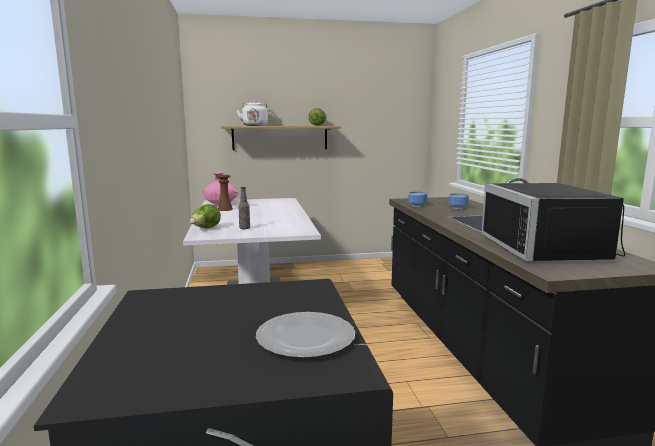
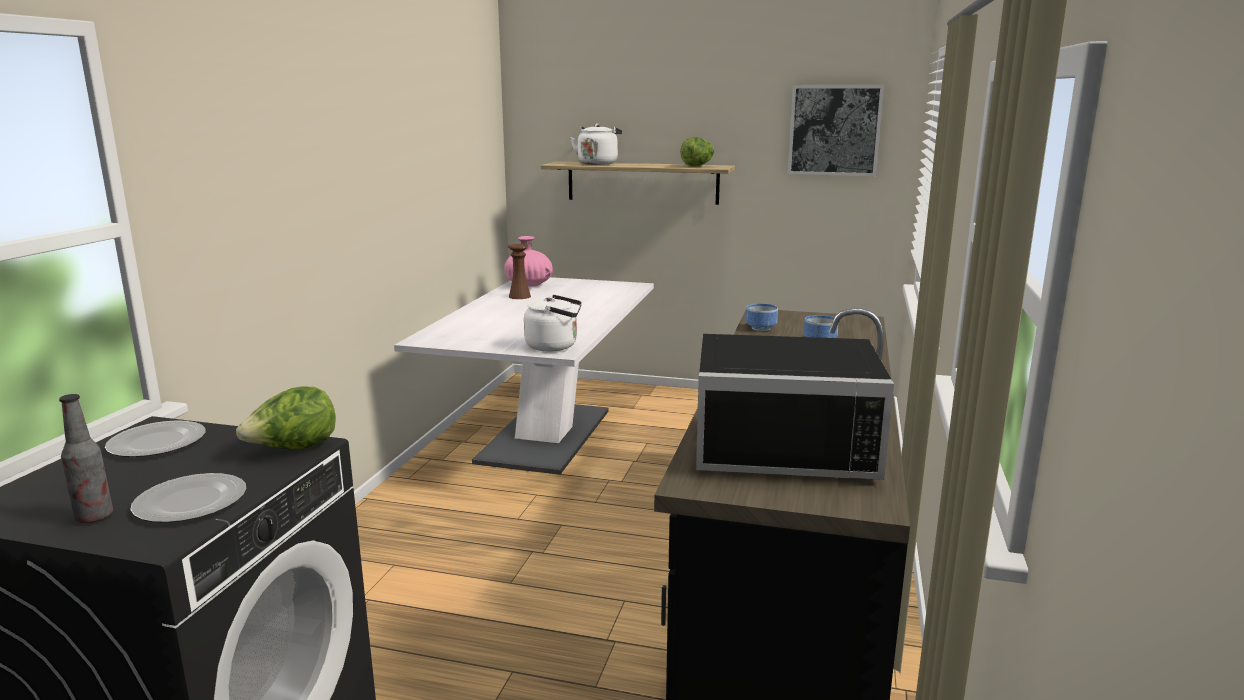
camera: 25 degrees right, 5 degrees up
(177, 306) = (156, 443): none -> plate
(205, 228) = (446, 328): lettuce -> lettuce (293, 449)
(244, 228) = (493, 334): bottle -> bottle (94, 517)
(296, 230) = (555, 346): none -> white kettle
(388, 105) = (834, 130): none -> picture
(550, 249) = (784, 445): black microwave -> black microwave turned 105 degrees counterclockwise

